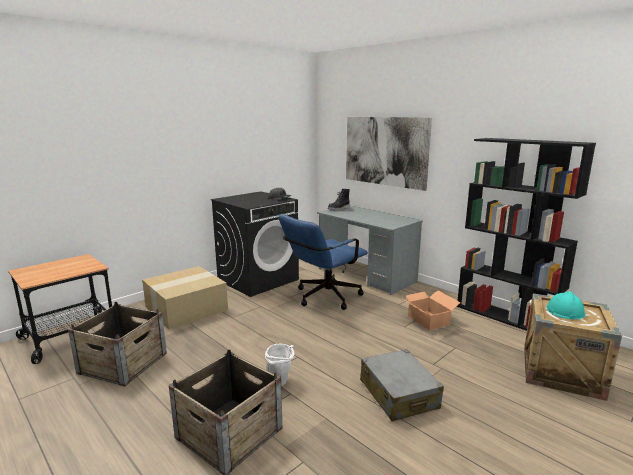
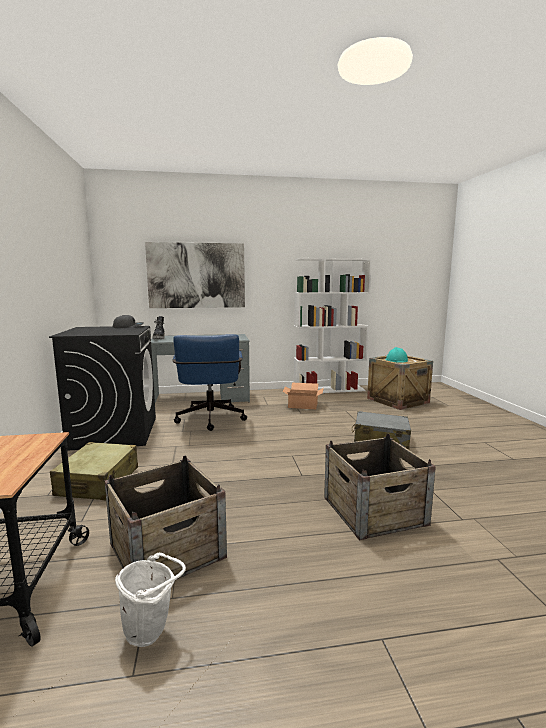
camera: 55 degrees left, 5 degrees down
(187, 308) = (98, 482): cardboard box -> beige suitcase
(280, 383) = (323, 472): white bucket -> white bucket (152, 631)
(507, 317) = (329, 390): black bookcase -> white bookcase

